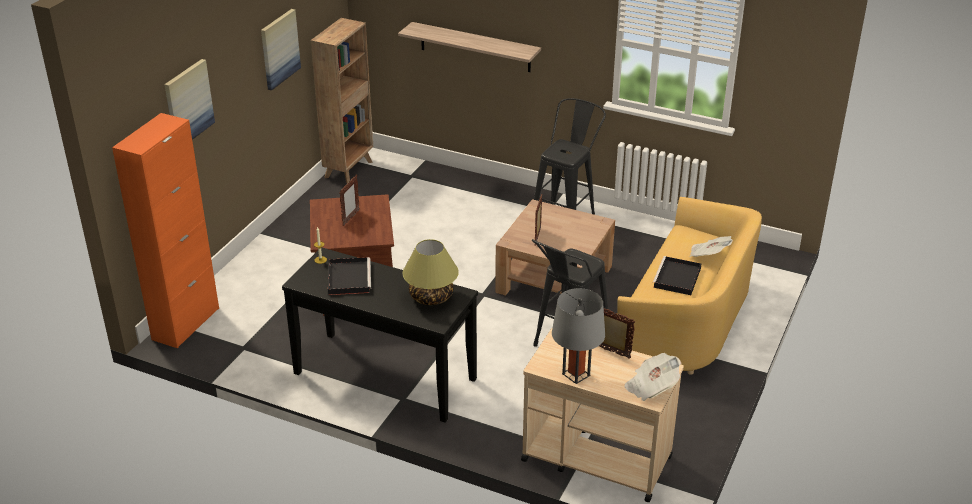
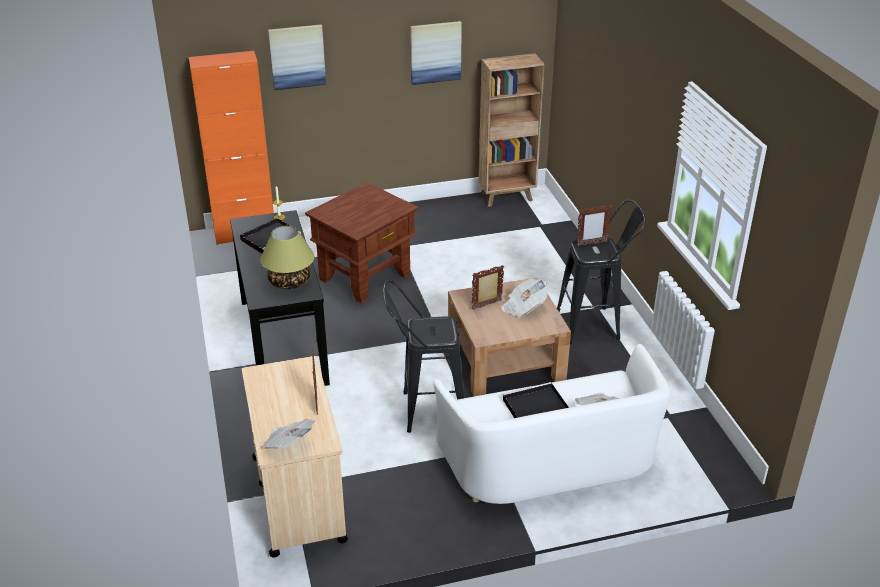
camera: 50 degrees right, 0 degrees up
(350, 218) = (365, 208): picture frame -> picture frame (591, 244)
(475, 47) = (605, 120): shelf -> none
(561, 223) = (523, 307): none -> newspaper
(576, 374) = (264, 396): grey table lamp -> none
(687, 318) = (552, 460): yellow sofa -> white sofa

